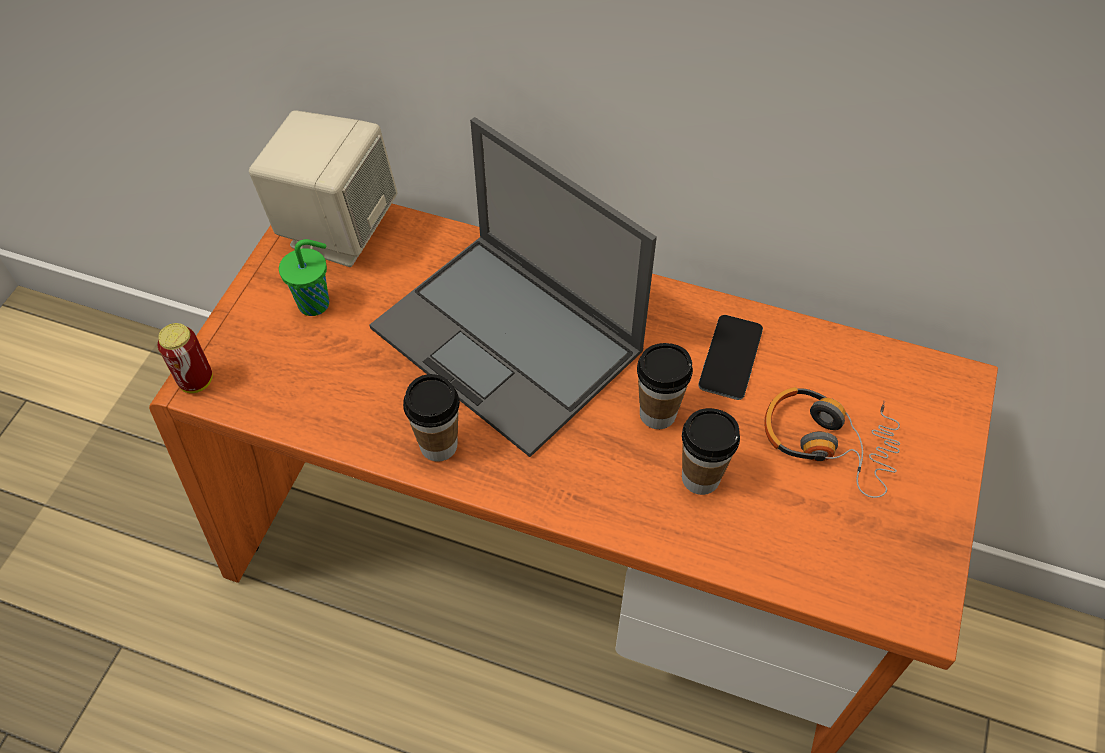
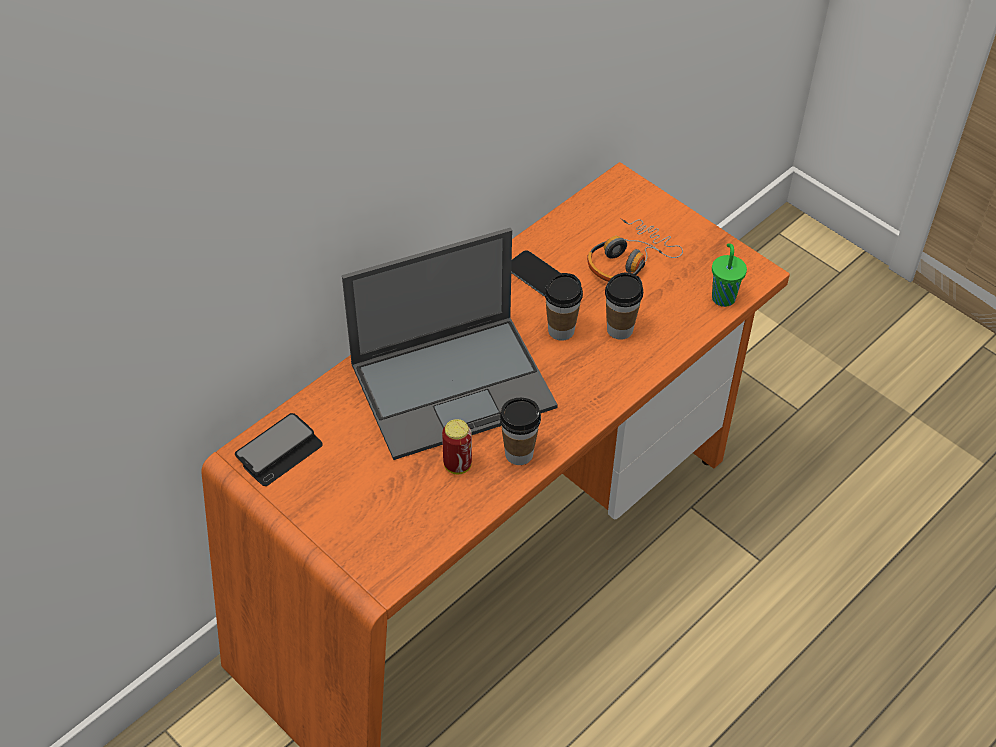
camera: 65 degrees left, 5 degrees down
(196, 381) = (374, 583): can -> can (457, 465)
(316, 303) = (346, 486): green cup -> green cup (723, 297)
(337, 229) = (279, 451): beige speaker -> phone

